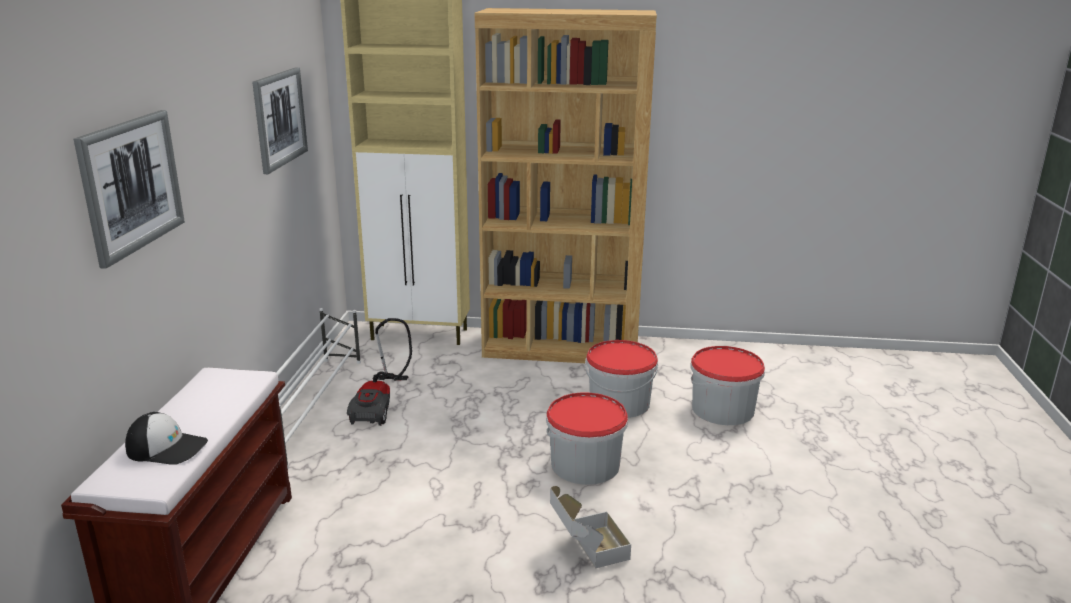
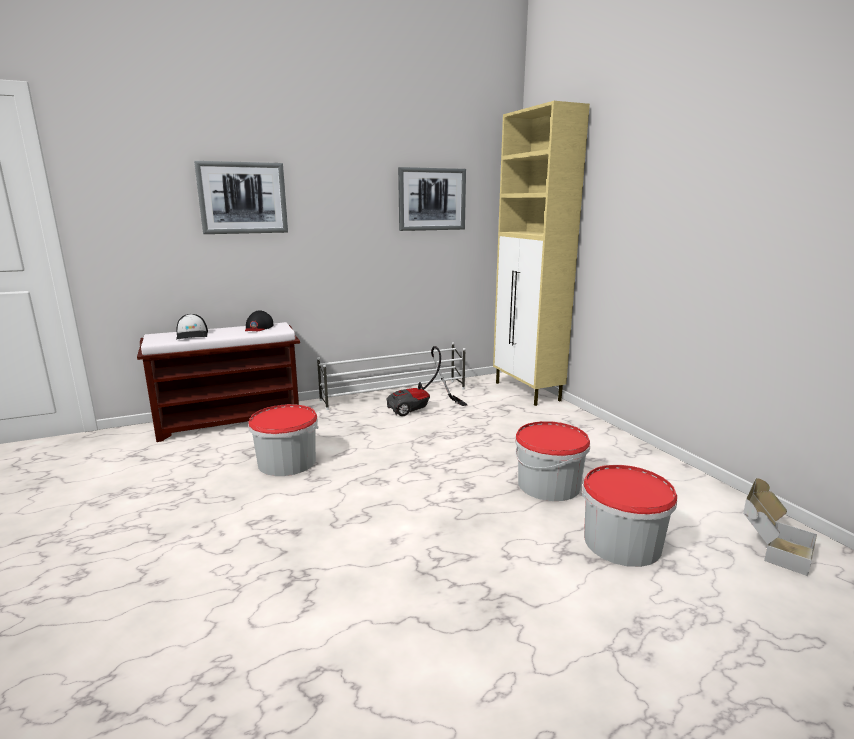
camera: 60 degrees right, 5 degrees down
(206, 391) = (258, 327): none -> black cap
(561, 348) = (596, 438): brown bookcase -> none
(585, 464) = (431, 496): bucket -> bucket (287, 462)
(586, 550) = (313, 528): cardboard box -> cardboard box (771, 549)

